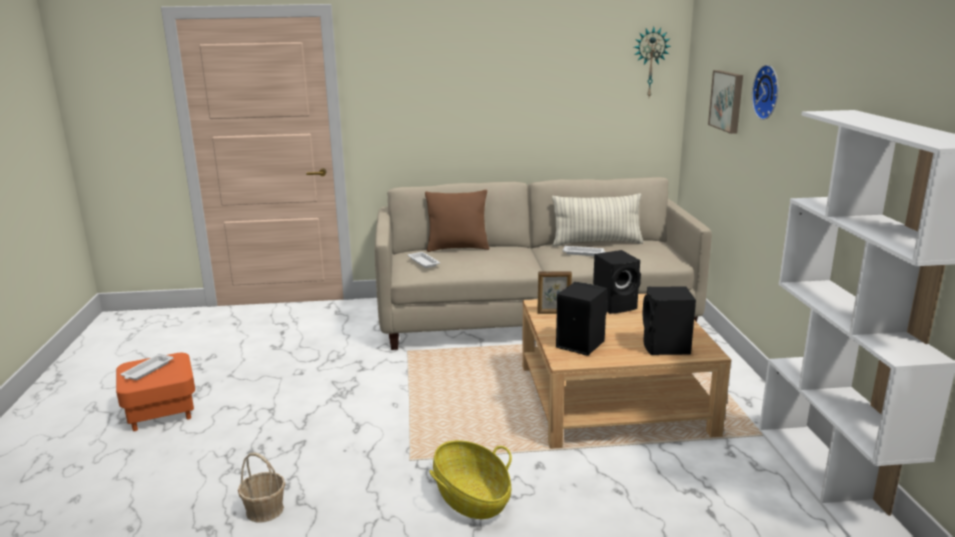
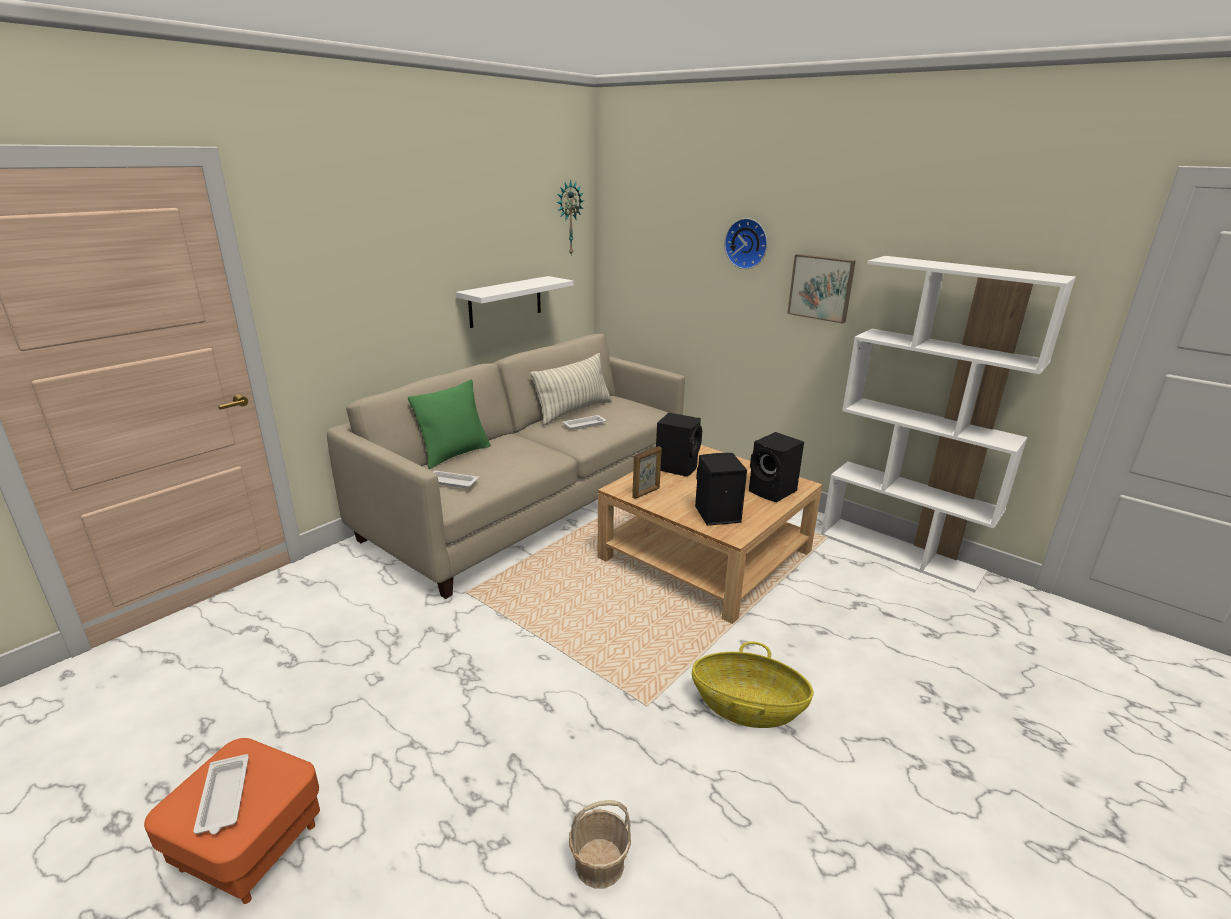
camera: 45 degrees left, 5 degrees up
(457, 248) = (454, 454): brown pillow -> green pillow
(564, 133) = (505, 301): none -> white shelf
(728, 101) = (677, 253): picture -> picture (821, 287)

